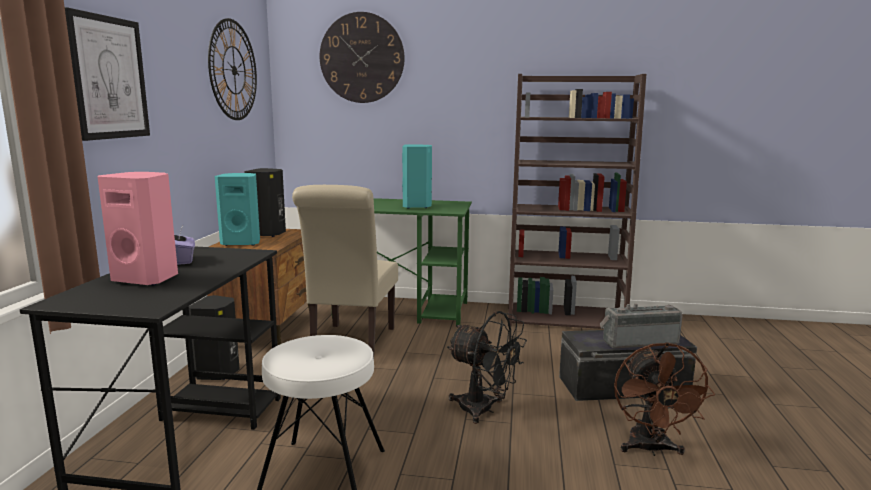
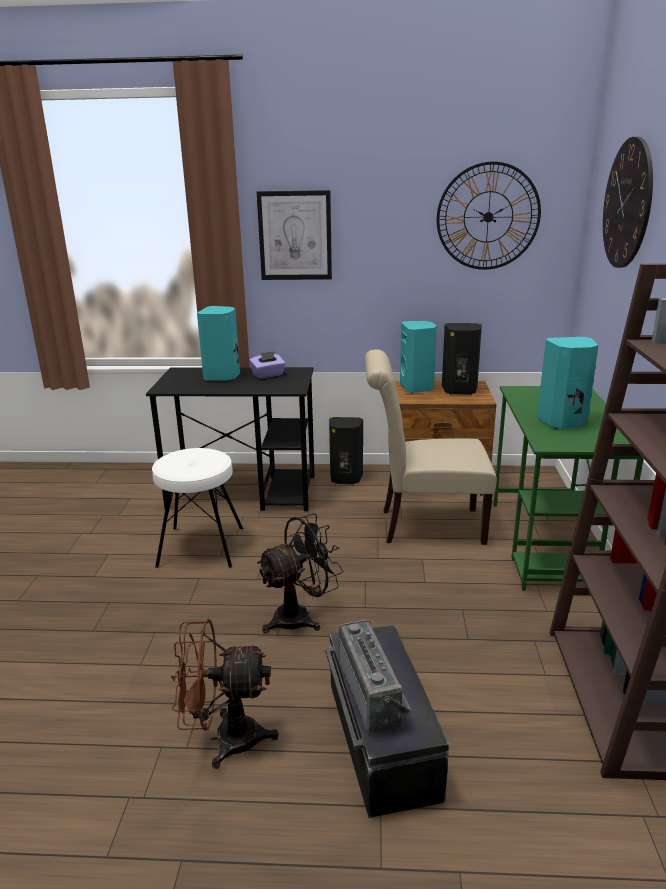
camera: 85 degrees right, 10 degrees up
(147, 278) = (223, 376): pink speaker -> turquoise speaker
(484, 410) = (300, 616): black fan -> black fan turned 150 degrees counterclockwise

